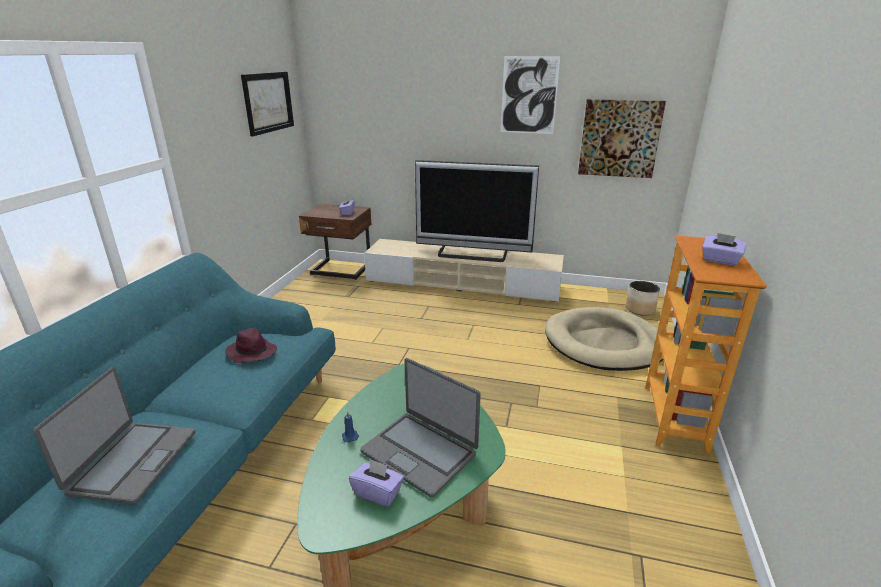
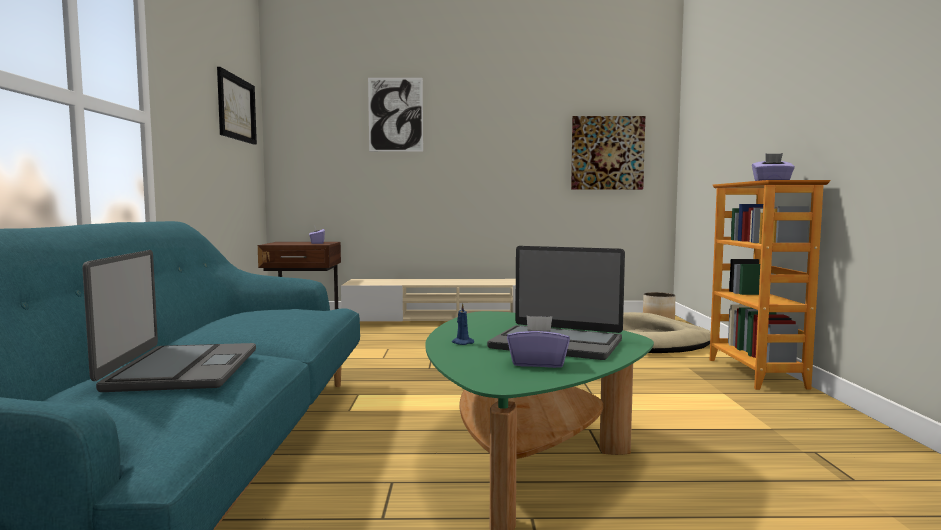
camera: 15 degrees left, 20 degrees down
(251, 352) = (275, 314): purple hat -> none
(472, 254) = (468, 281): television -> none
(529, 95) = (516, 114): picture -> picture (395, 114)

